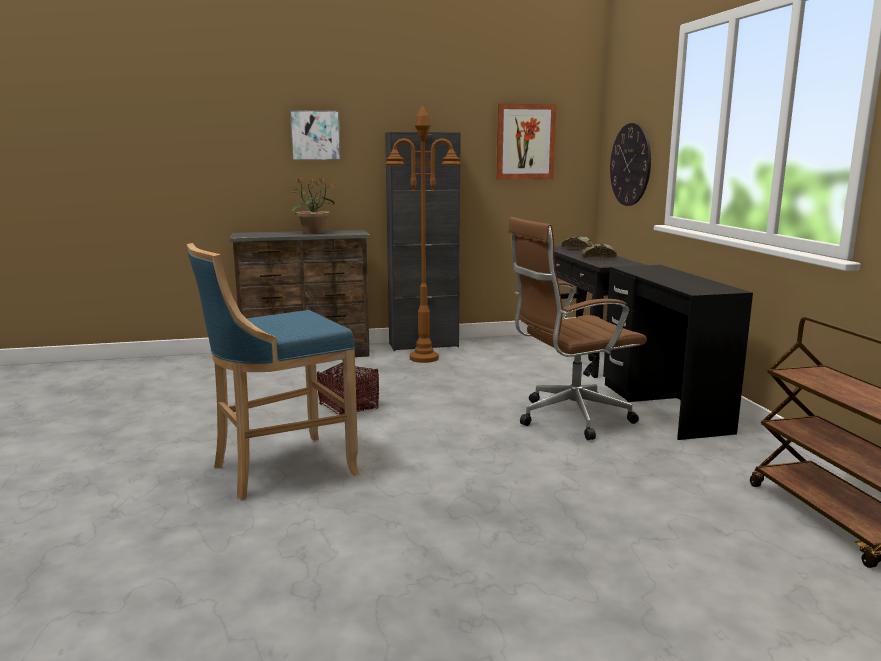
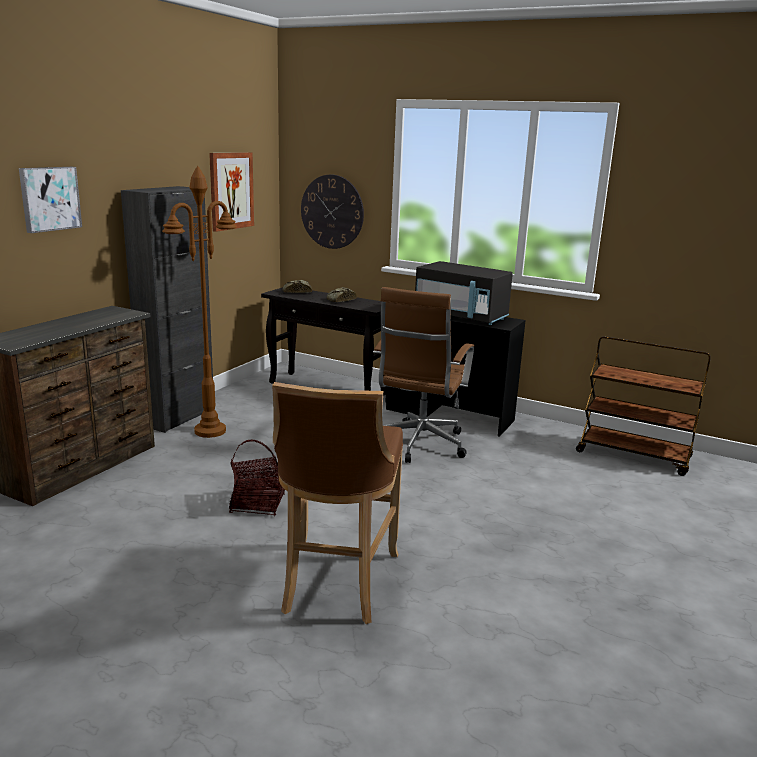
camera: 50 degrees left, 5 degrees up
(279, 469) = (336, 584): blue stool -> brown stool
(314, 232) = (78, 320): potted plant -> none
(674, 279) = (461, 316): none -> black microwave

